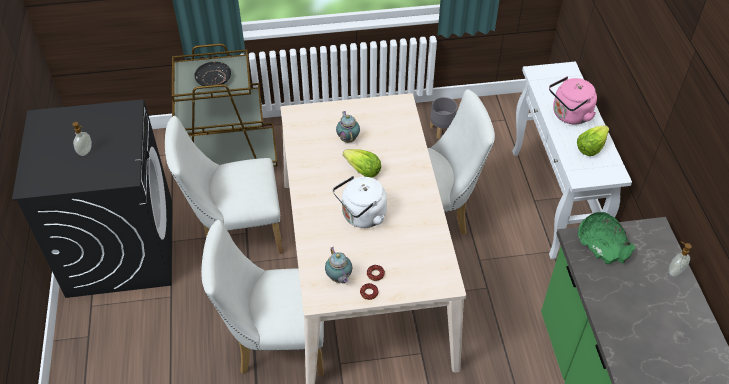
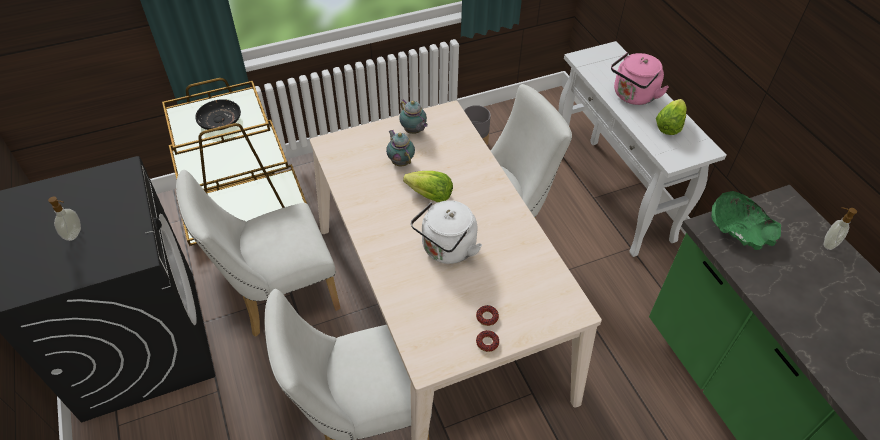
camera: 15 degrees left, 0 degrees up
(339, 278) = (444, 332): teapot -> teapot (413, 131)

